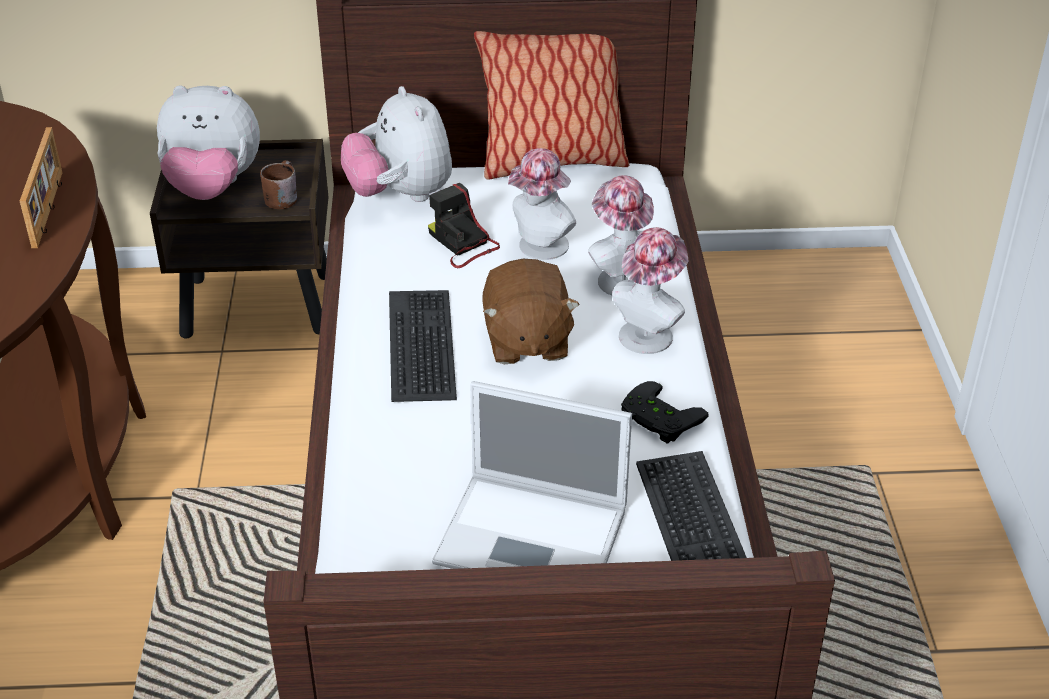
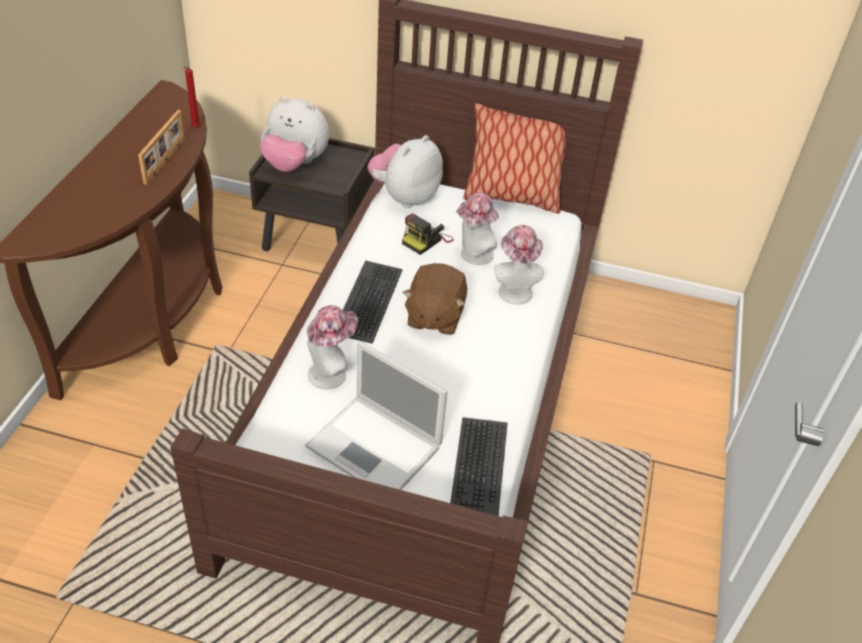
camera: 15 degrees right, 5 degrees up
(69, 155) = (195, 128): none -> red candle
(280, 197) = (331, 180): brown mug -> none
(401, 195) = (405, 197): plush toy -> plush toy turned 45 degrees clockwise
(462, 244) = (426, 240): camera -> camera turned 120 degrees counterclockwise
(649, 332) = (515, 332): hat -> hat (331, 372)
(657, 419) = (490, 392): black game controller -> none

